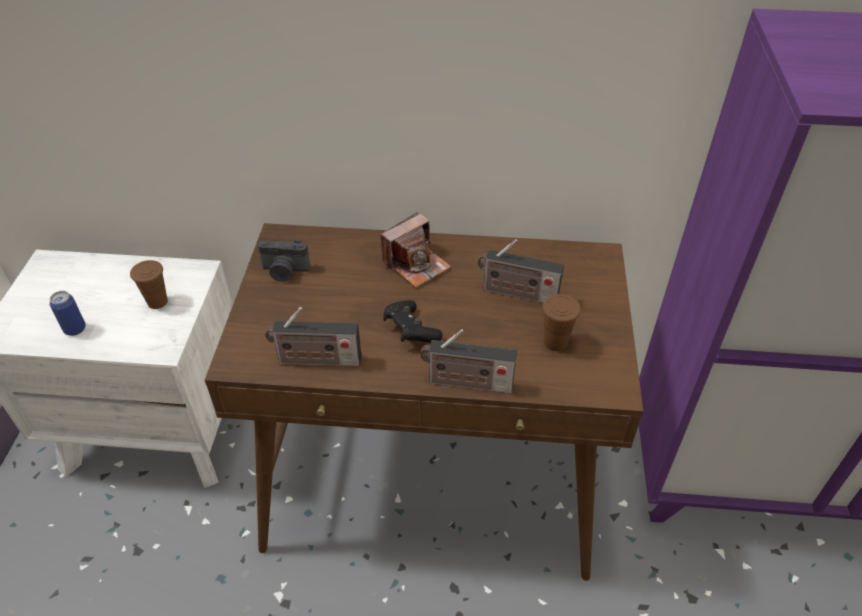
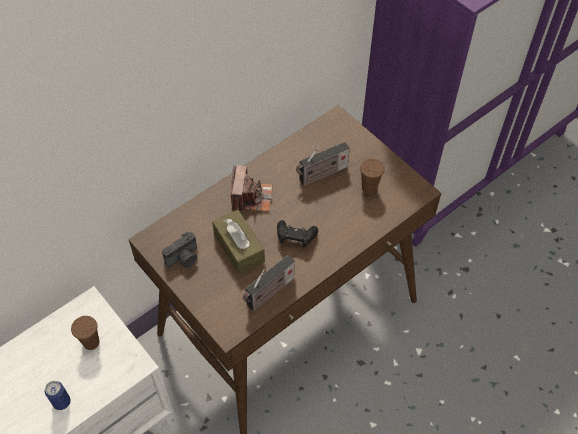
camera: 45 degrees left, 10 degrees up
(344, 299) = (239, 248): none -> brown tissue box
(466, 383) = (354, 243): radio -> none

